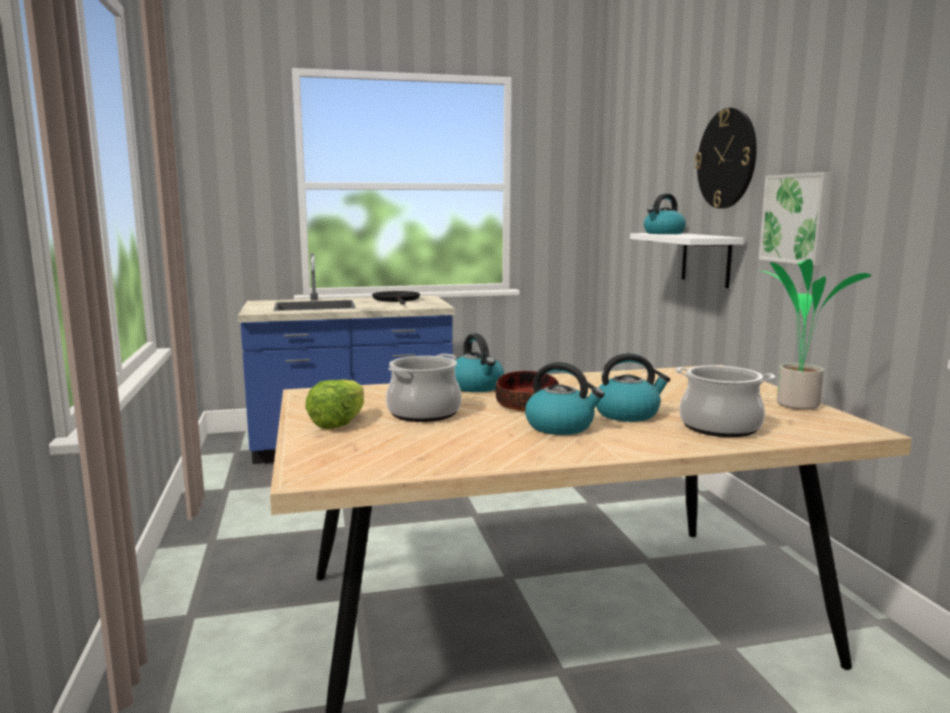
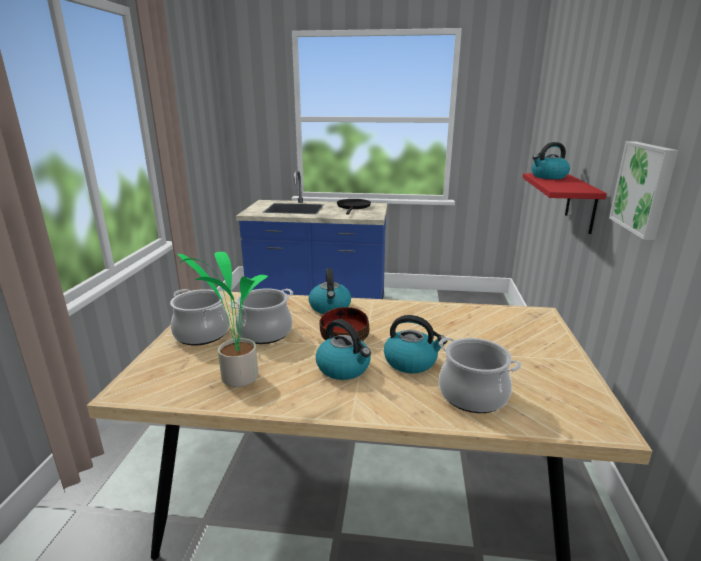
camera: 20 degrees right, 10 degrees up
(339, 423) = (201, 334): lettuce -> cooking pot
(706, 259) = (581, 203): white shelf -> red shelf
(726, 159) = (607, 116): wall clock -> none
(794, 405) = (572, 376): potted plant -> potted plant (237, 377)

